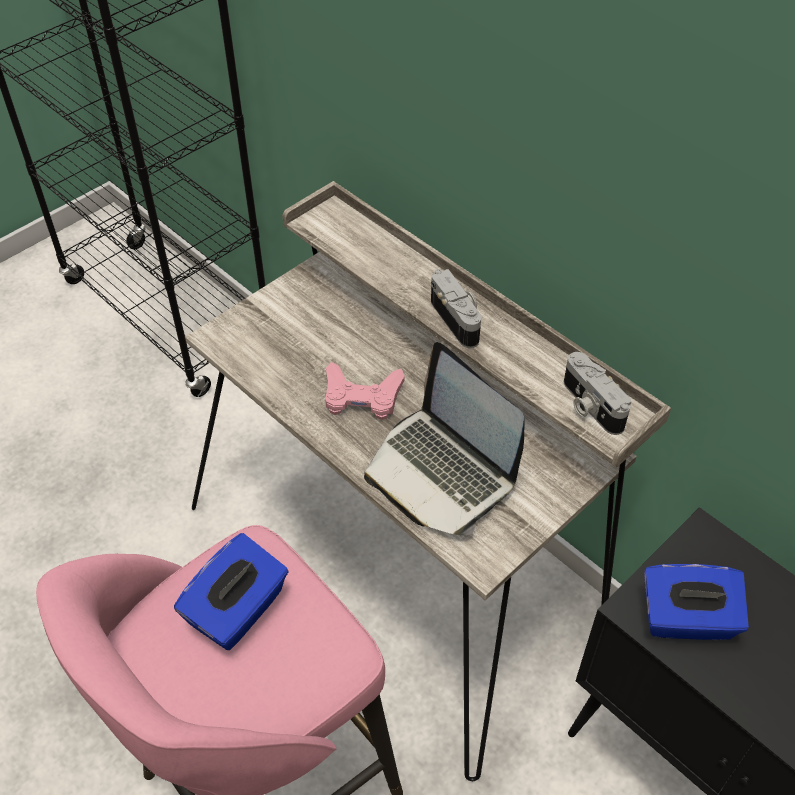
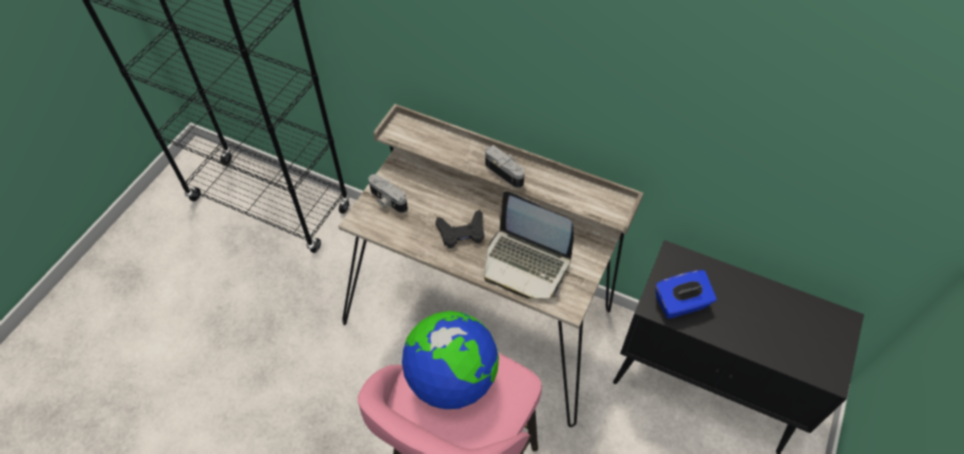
camera: 20 degrees left, 5 degrees up
(238, 610) = (452, 379): blue tissue box -> globe
(362, 397) = (462, 232): pink game controller -> black game controller
(589, 406) = (599, 203): camera -> camera (387, 201)

